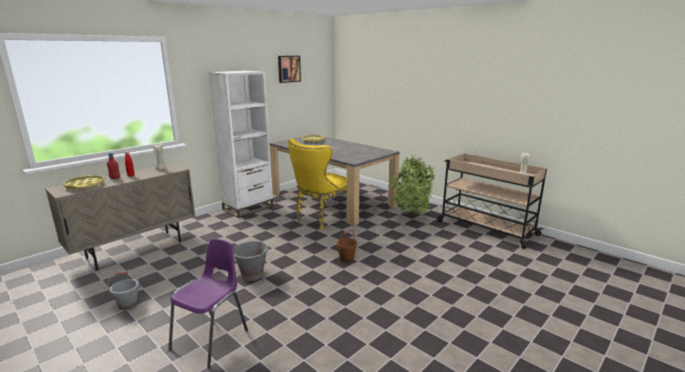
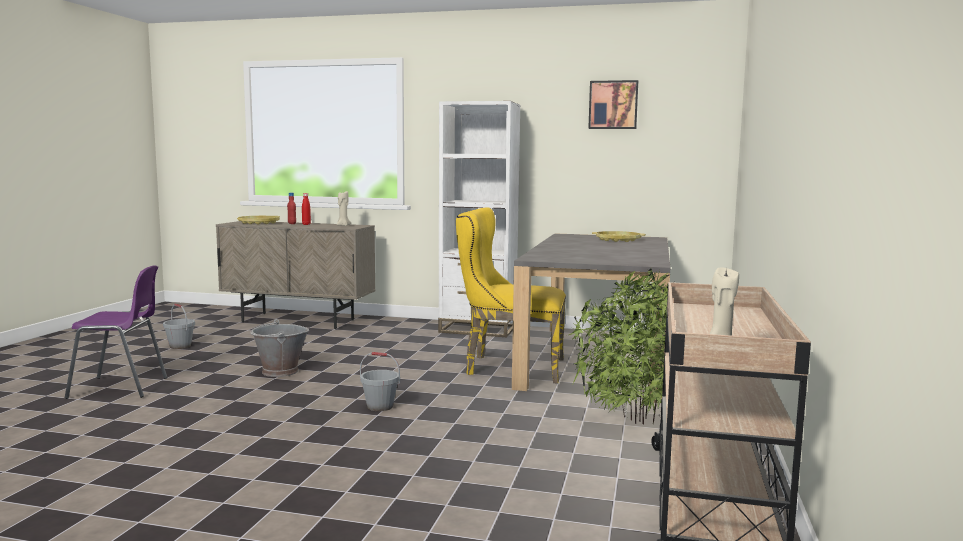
camera: 60 degrees right, 10 degrees down
(346, 258) = (380, 406): brown bucket -> grey bucket

